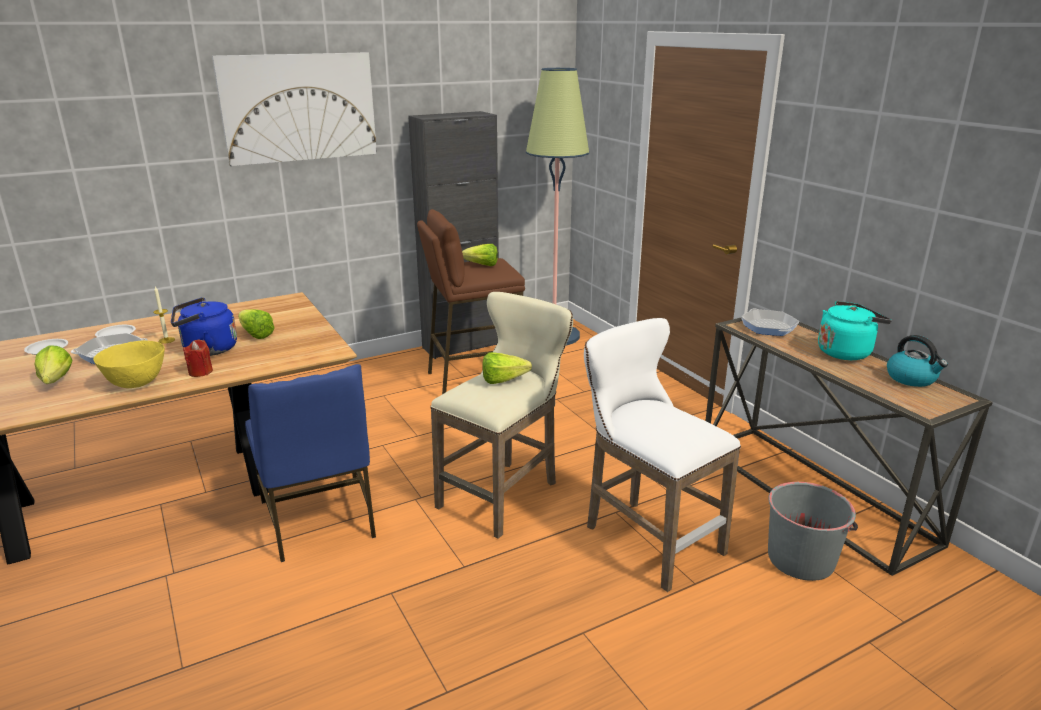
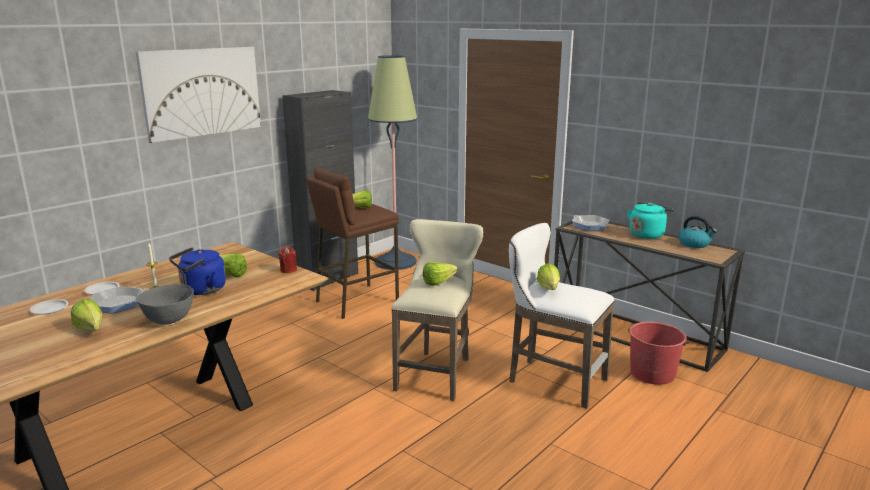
camera: 20 degrees left, 5 degrees down
(136, 384) = (168, 321): yellow bowl -> grey bowl
(200, 372) = (215, 305): red candle -> red candle (288, 270)
(319, 519) = (308, 416): blue chair -> none
(642, 415) = (549, 290): none -> lettuce
(801, 559) = (652, 373): grey bucket -> red bucket

